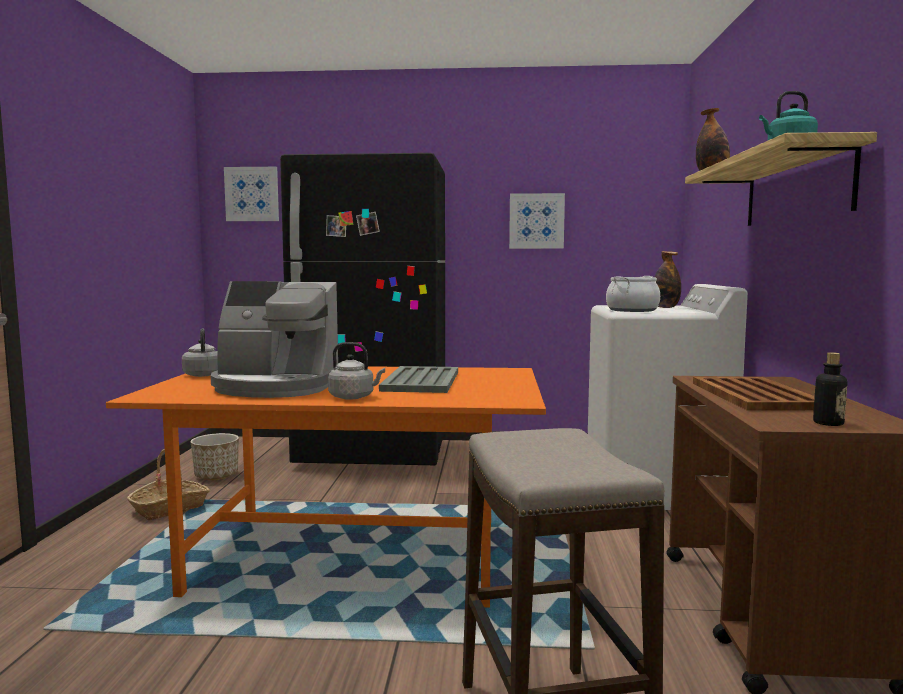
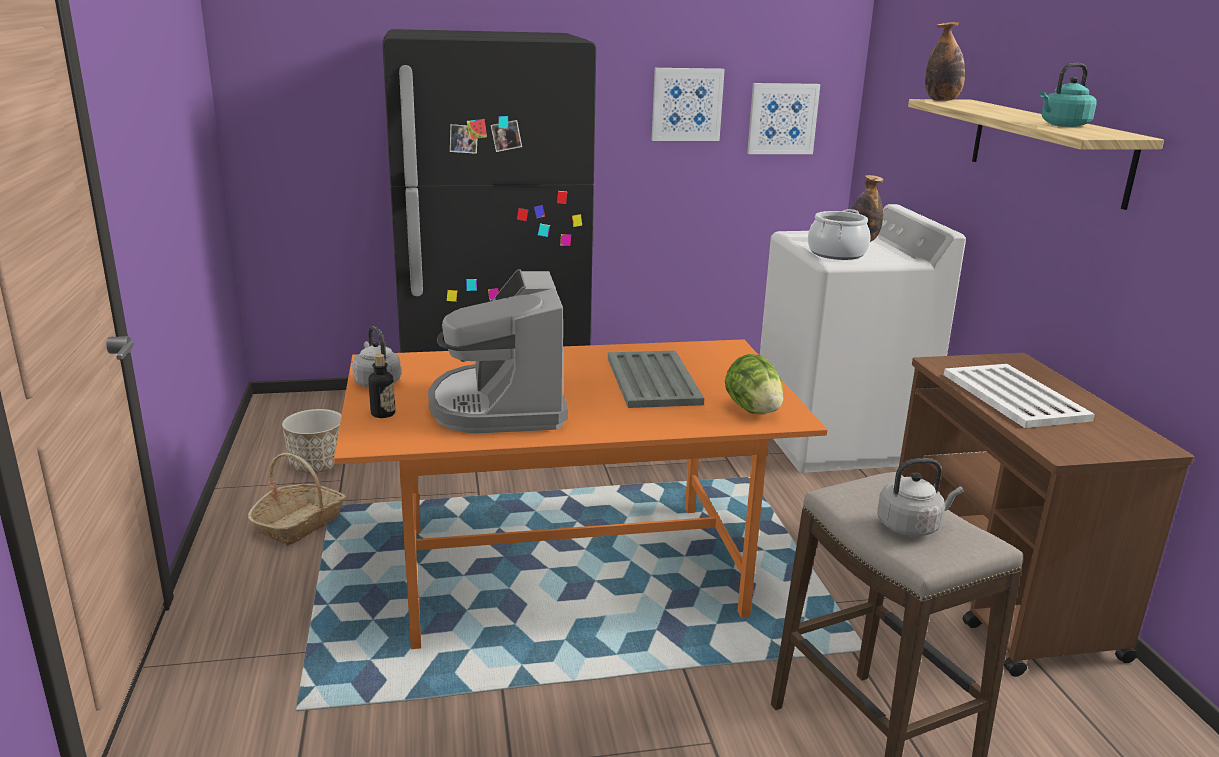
camera: 15 degrees left, 15 degrees up
(252, 194) = (293, 60): picture -> picture (782, 118)
(276, 386) = (500, 406): coffee machine -> coffee machine turned 90 degrees clockwise
(354, 397) = (613, 423): grey kettle -> grey kettle (911, 526)
(488, 396) = (753, 410): none -> lettuce
(755, 395) = (1014, 397): brown tray -> white tray
(828, 423) = (1103, 446): bottle -> bottle (383, 414)

